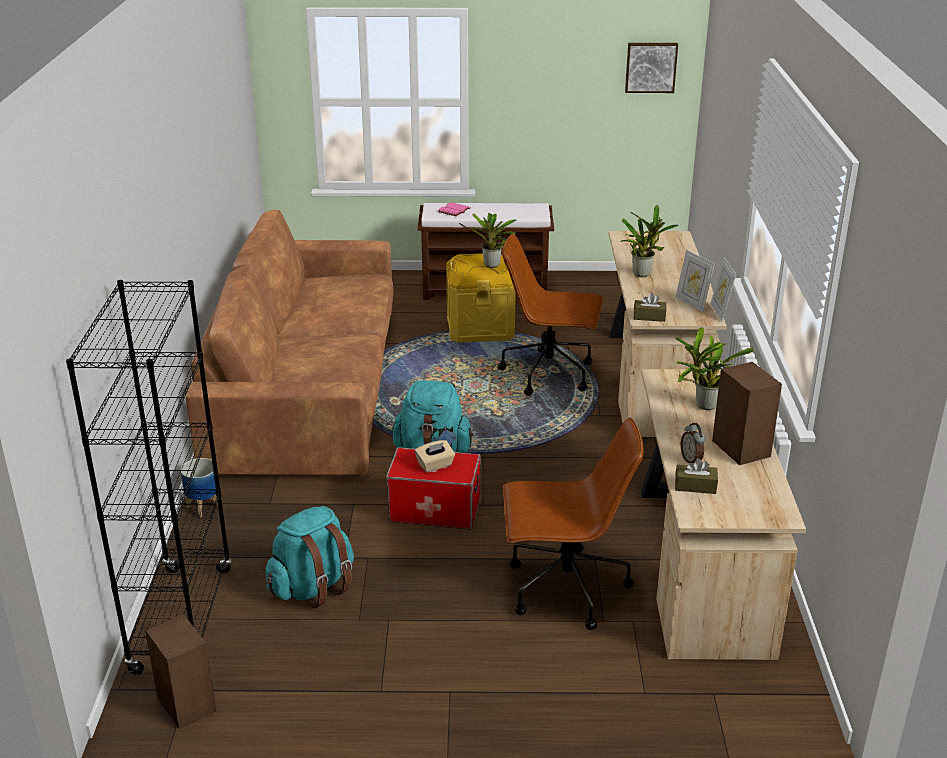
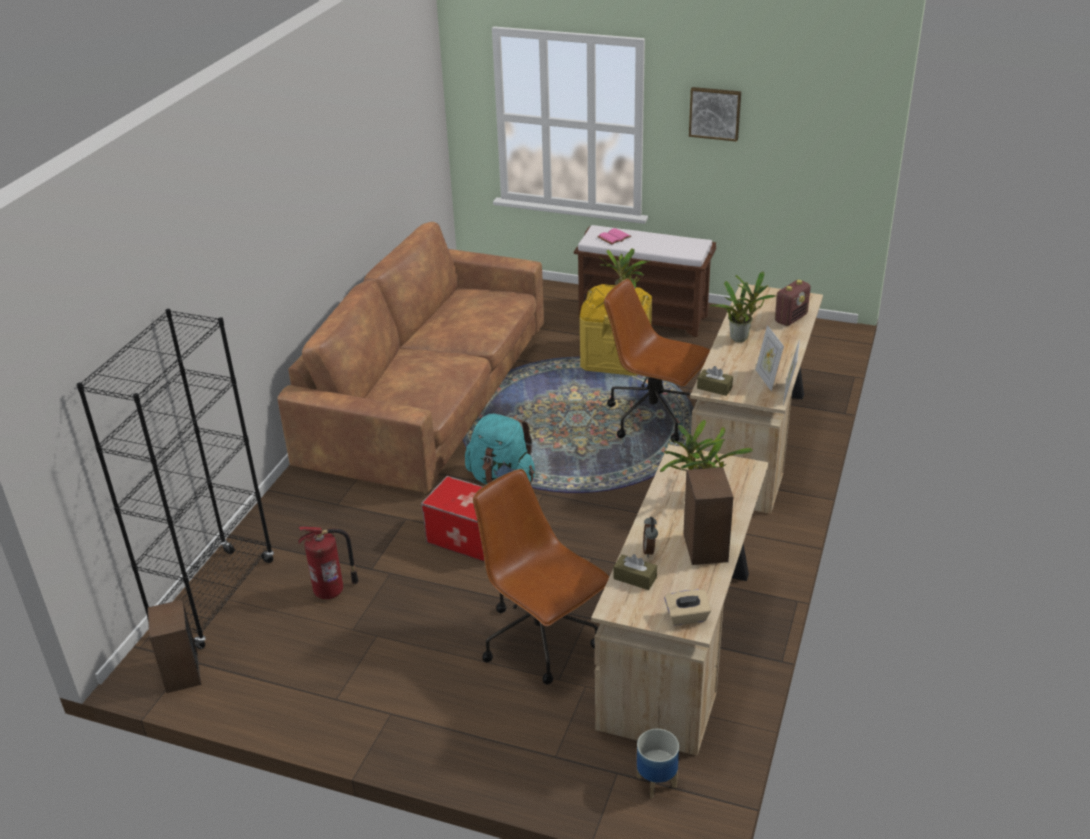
camera: 20 degrees right, 5 degrees up
(203, 506) = (283, 497): planter -> planter (656, 781)
(313, 587) = (331, 591): turquoise backpack -> fire extinguisher
(435, 465) = (469, 500): beige tissue box -> beige tissue box (687, 617)
(564, 589) = (542, 641): brown office chair -> brown office chair turned 150 degrees counterclockwise
(651, 67) = (828, 113): picture -> picture (715, 113)
(676, 253) = (791, 318): none -> radio

